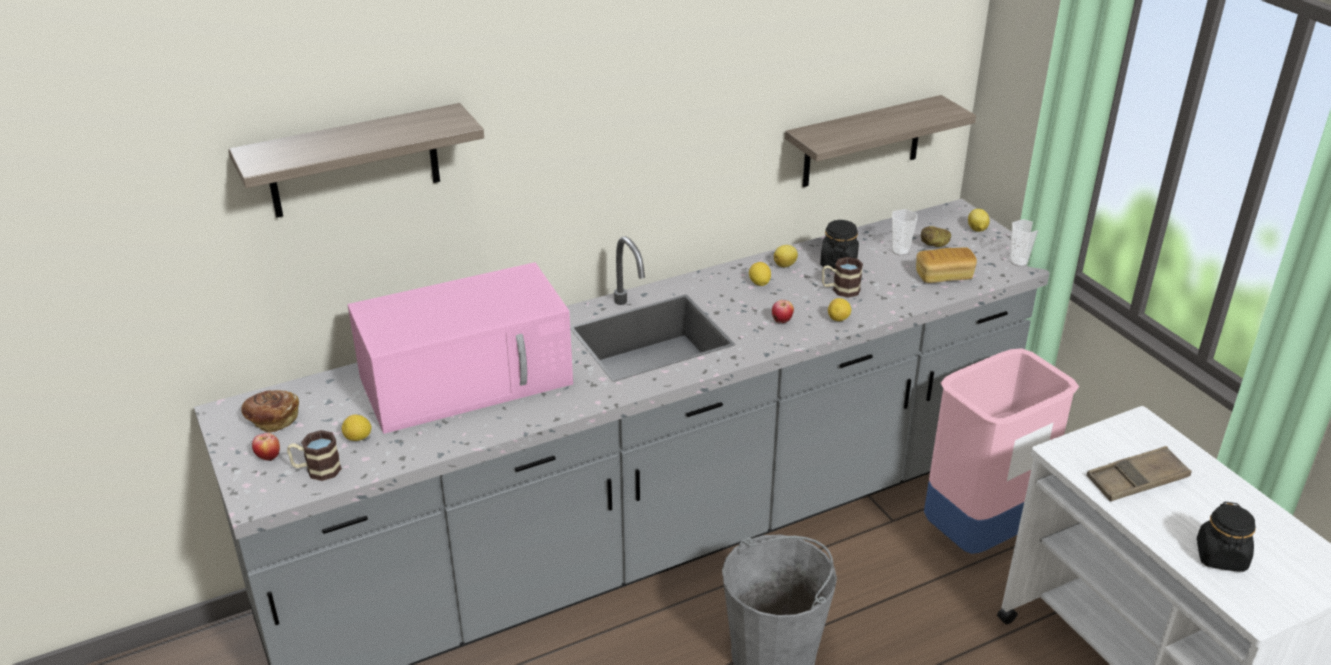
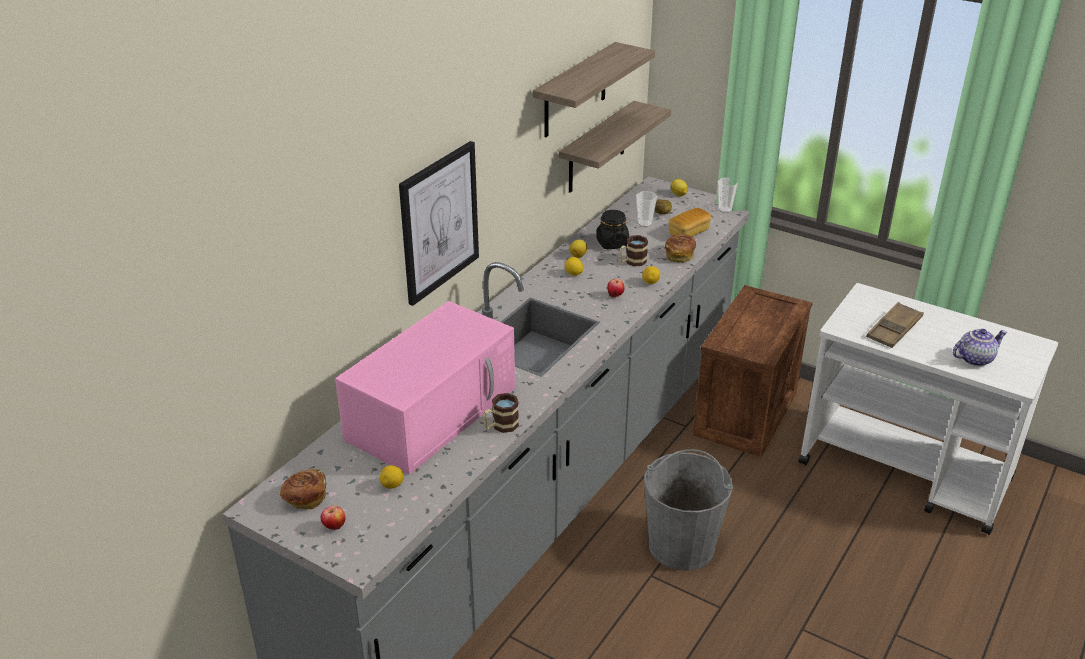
camera: 30 degrees left, 0 degrees up
(316, 470) = (385, 521): mug -> mug (500, 426)
(354, 162) = (317, 253): shelf -> shelf (575, 91)
(559, 171) = (439, 222): none -> picture
(906, 299) = (680, 255): none -> bread
(981, 535) = (747, 414): pink trash can -> crate
(1221, 557) = (974, 358): black jar -> teapot

